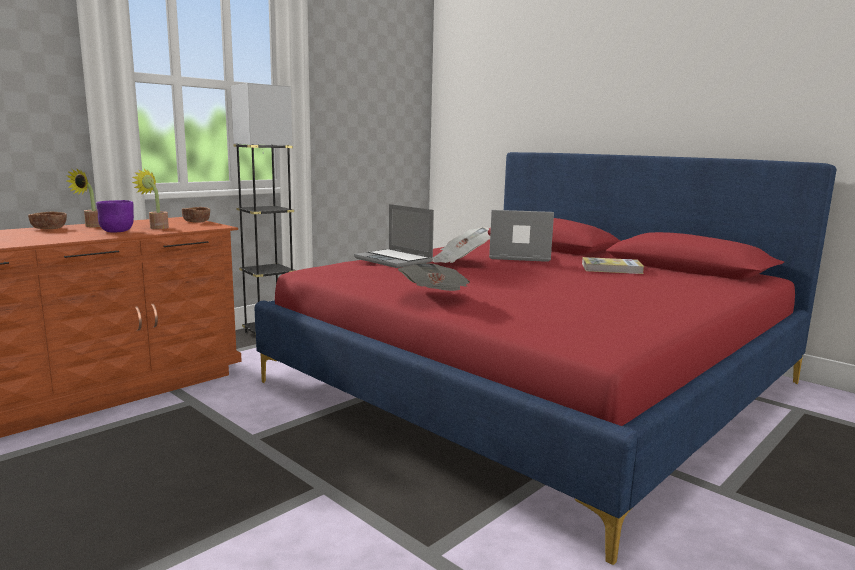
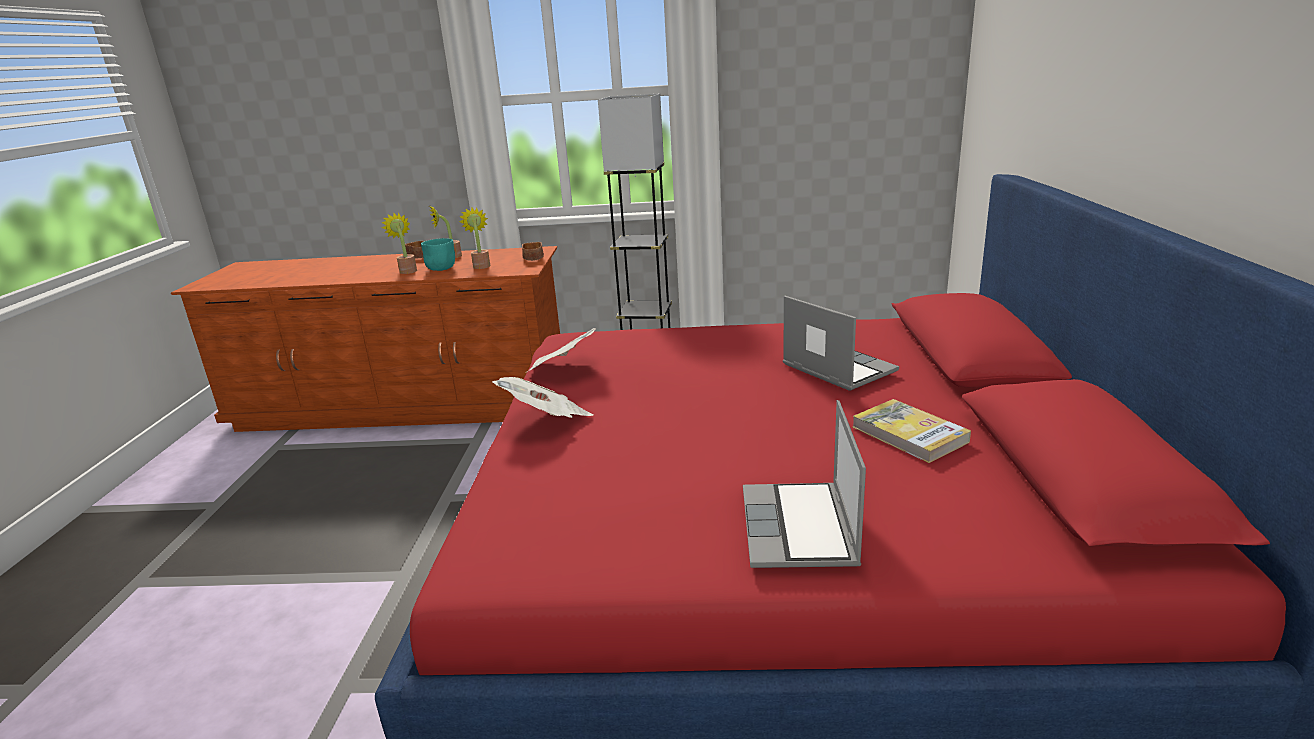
camera: 50 degrees right, 10 degrees up
(75, 235) = (407, 270): none -> potted plant
(118, 231) = (442, 269): purple bowl -> turquoise bowl
(395, 260) = (656, 343): laptop -> laptop (800, 529)
(459, 261) = (727, 361): newspaper -> newspaper (562, 369)

